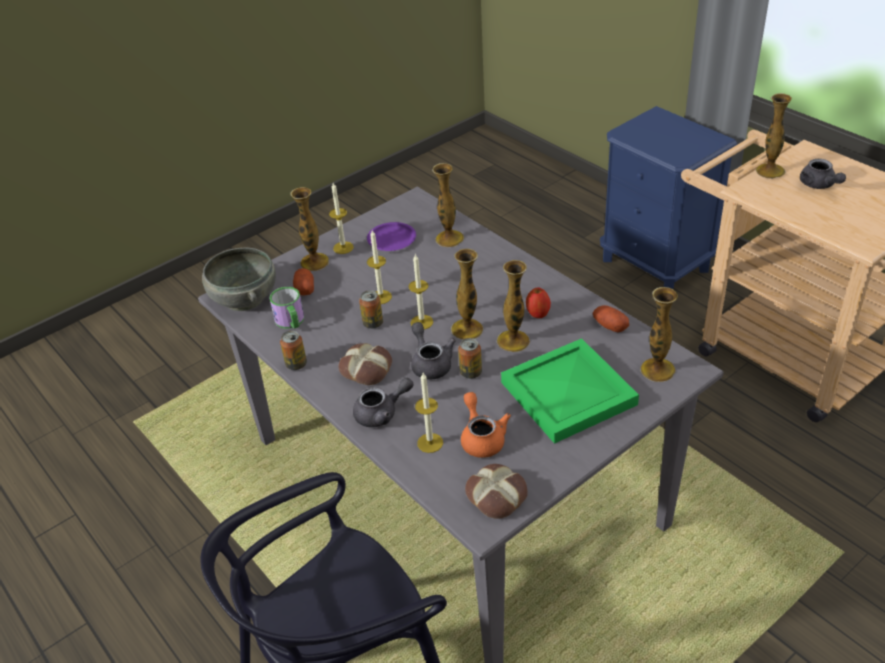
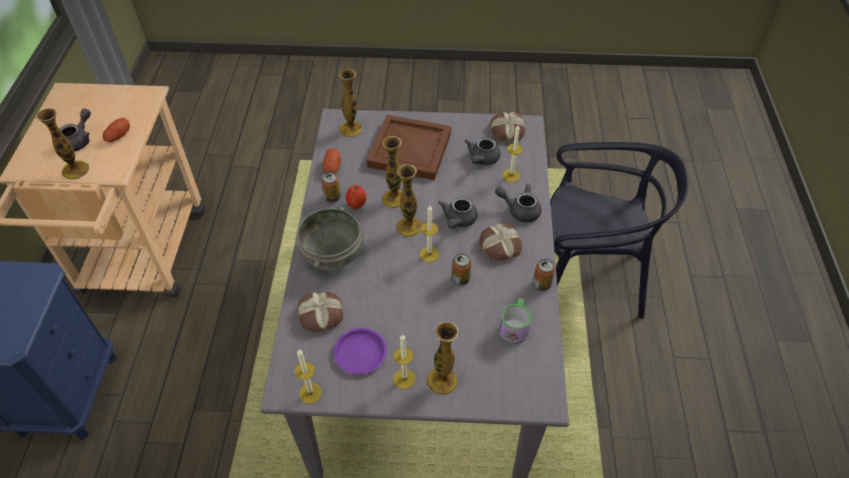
camera: 140 degrees left, 10 degrees up
(243, 299) = (532, 384): grey bowl -> grey bowl (333, 255)
(304, 289) = (476, 355): potato -> potato (118, 136)
(381, 297) = (431, 298): candle -> candle (310, 393)
(449, 238) = (320, 315): vase -> bread
(470, 372) = (443, 197): can -> can (332, 197)
(482, 438) = (482, 159): orange teapot -> grey teapot
(568, 395) = (411, 149): green tray -> brown tray

